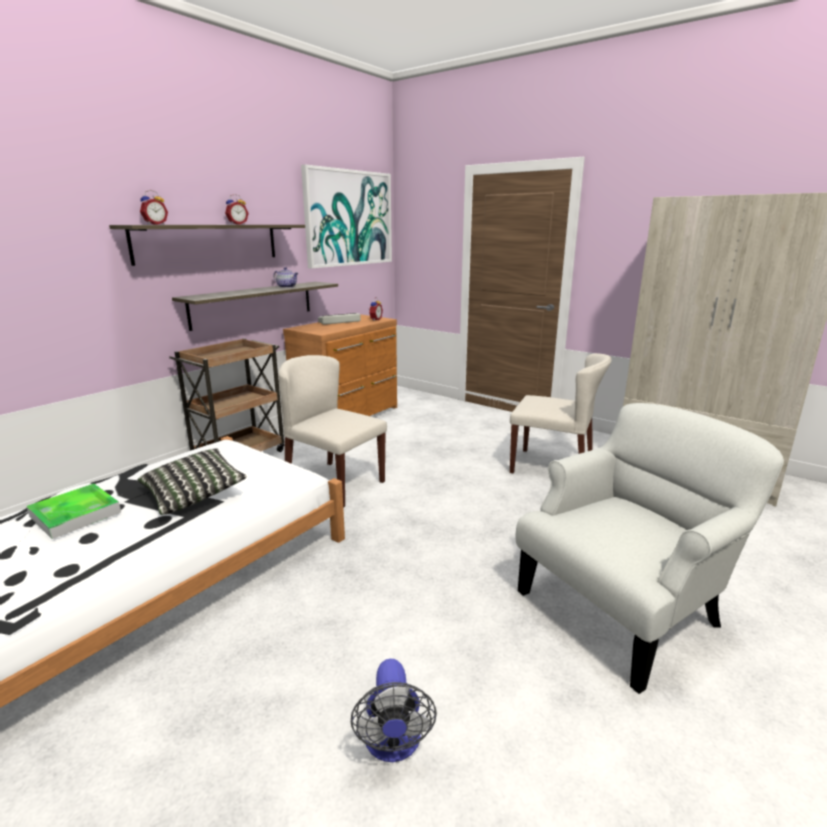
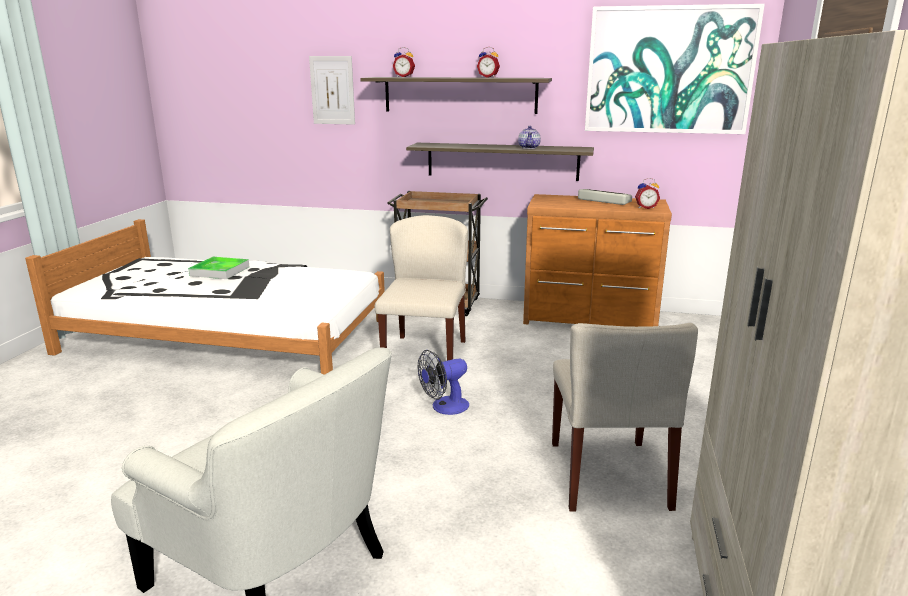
camera: 65 degrees right, 0 degrees up
(51, 243) = (332, 90): none -> picture
(194, 495) = (263, 289): pillow -> none
(393, 745) = (86, 466): fan -> fan (444, 407)

